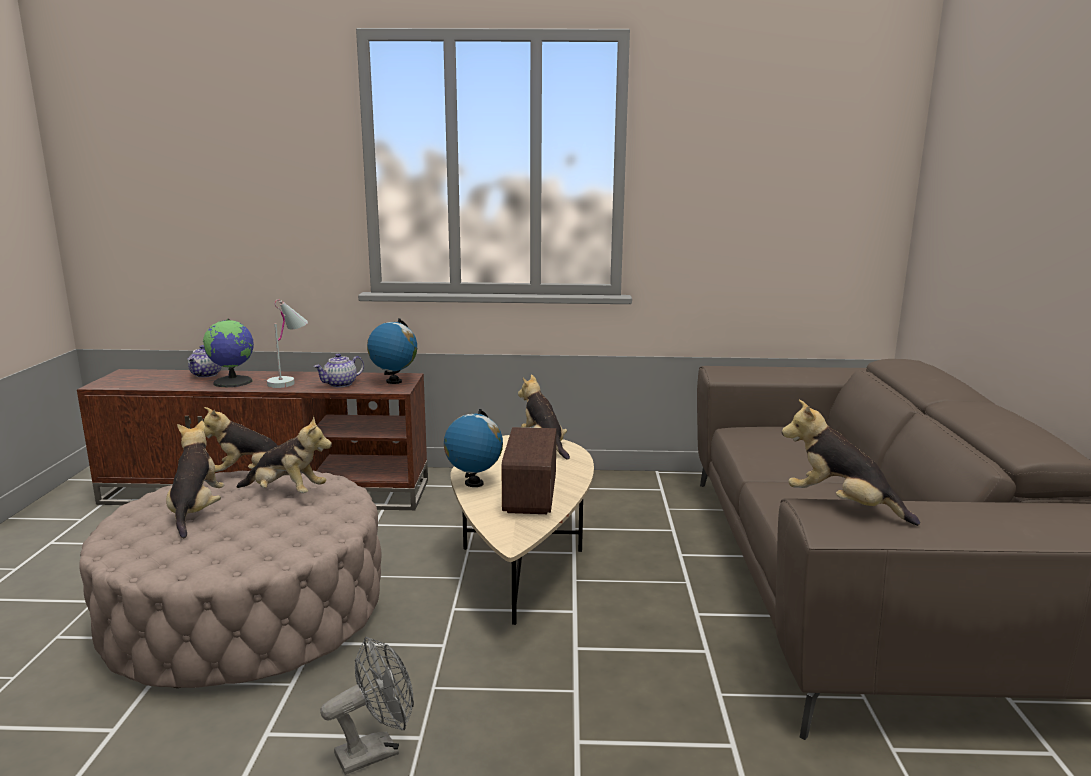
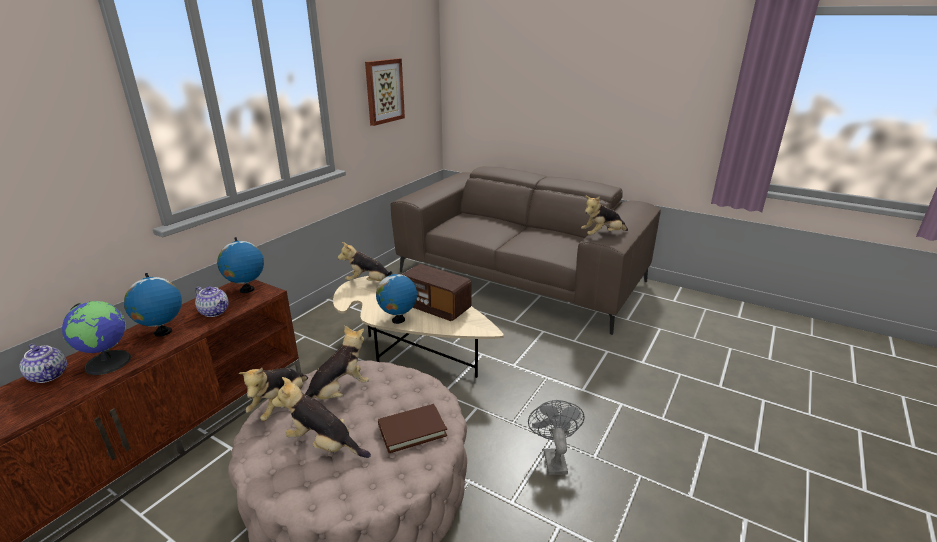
camera: 60 degrees left, 10 degrees up
(236, 547) = (412, 430): none -> brown book
(290, 381) = (163, 332): white table lamp -> globe
(340, 384) = (215, 312): teapot -> teapot turned 45 degrees counterclockwise
(750, 198) = (384, 91): none -> picture

